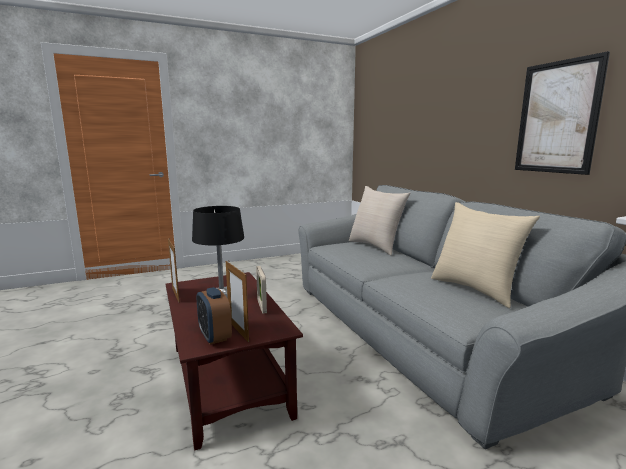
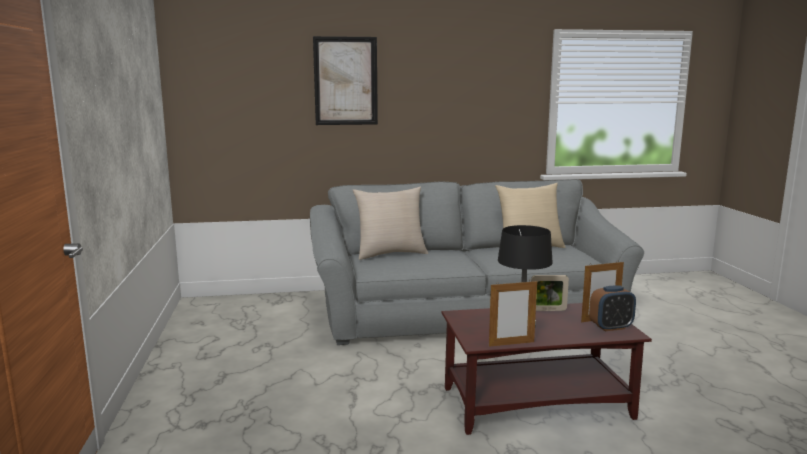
camera: 75 degrees left, 0 degrees up
(557, 117) = (491, 110): picture -> picture (345, 81)

